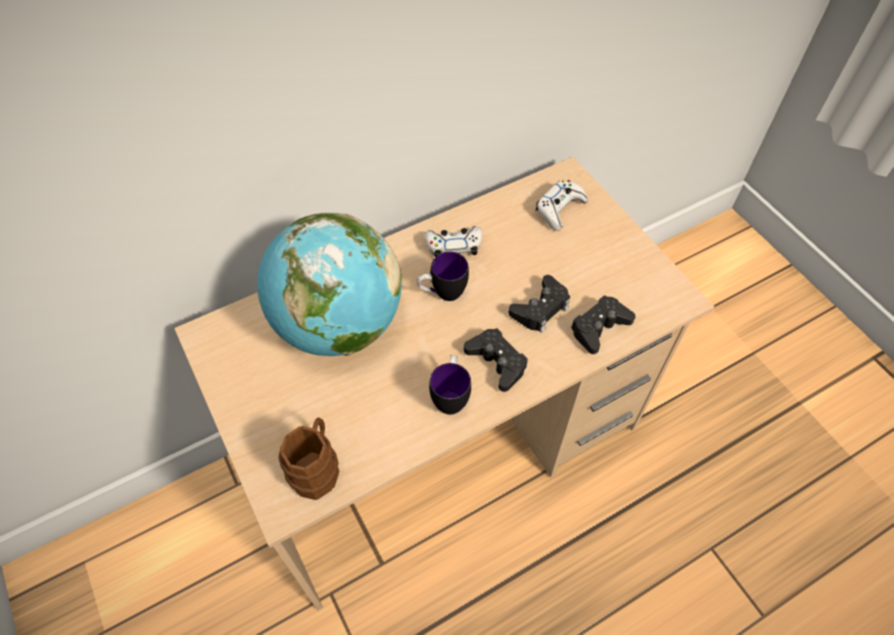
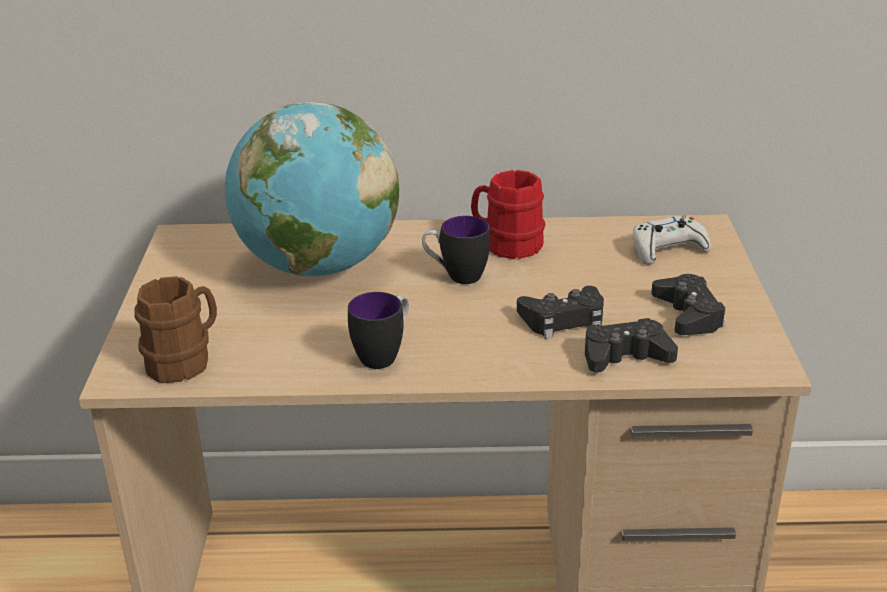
camera: 30 degrees right, 25 degrees down
(453, 245) = (506, 244): white game controller -> red mug
(497, 362) = (466, 345): black game controller -> black game controller (688, 314)

